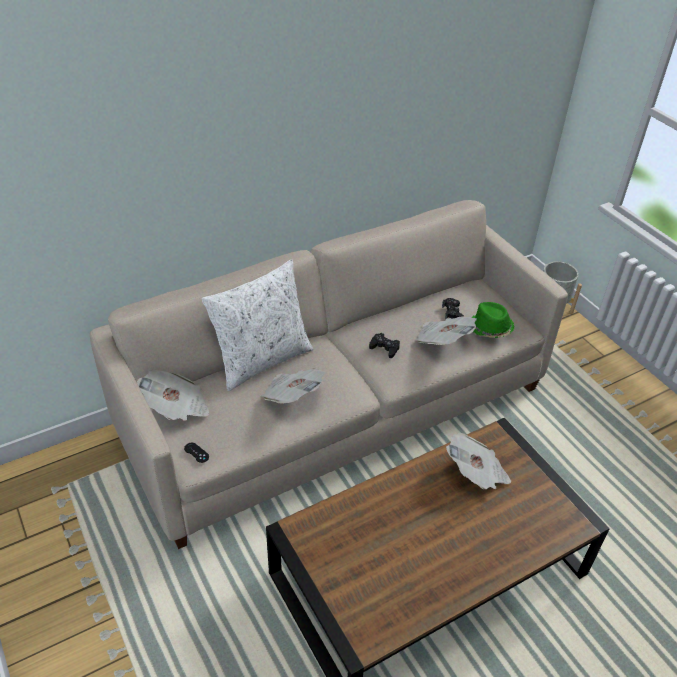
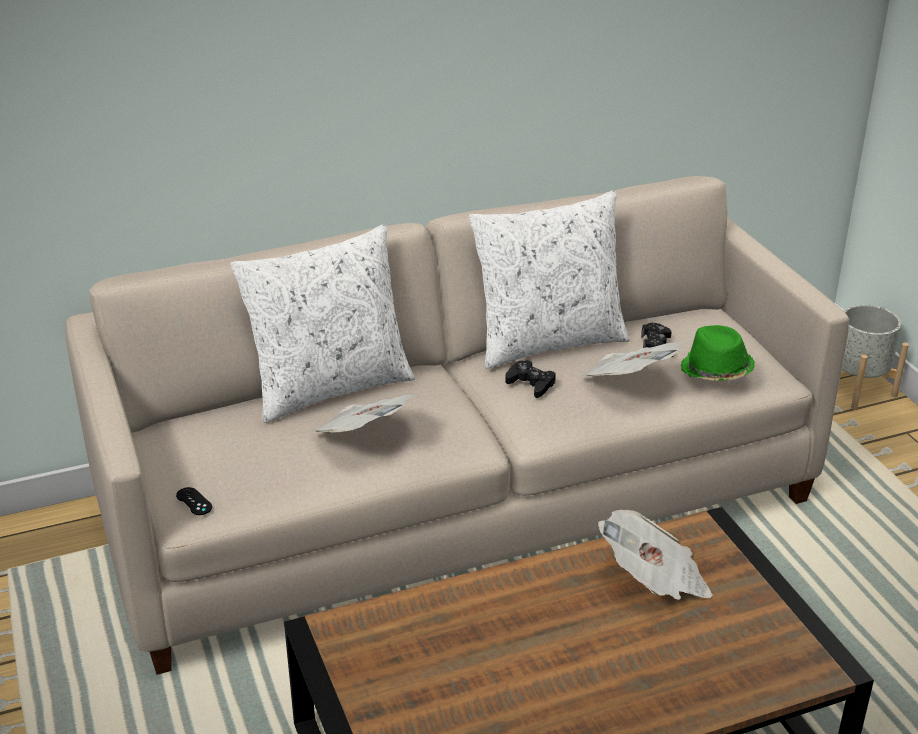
camera: 10 degrees right, 10 degrees down
(177, 407) = (179, 439): newspaper -> none
(387, 314) = (548, 342): none -> white pillow

